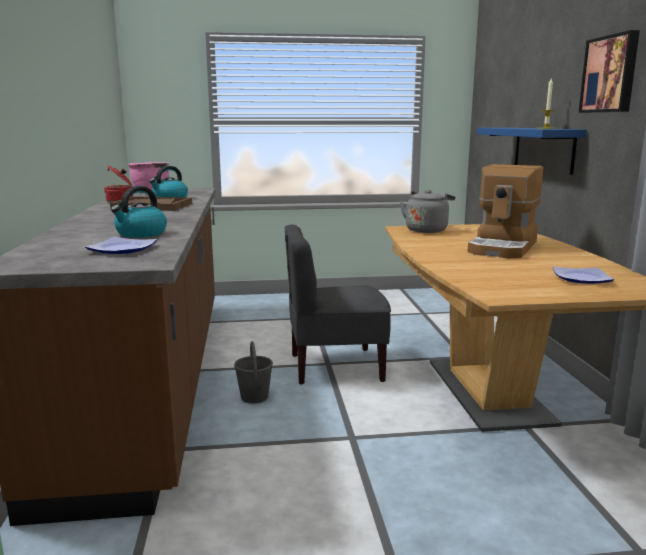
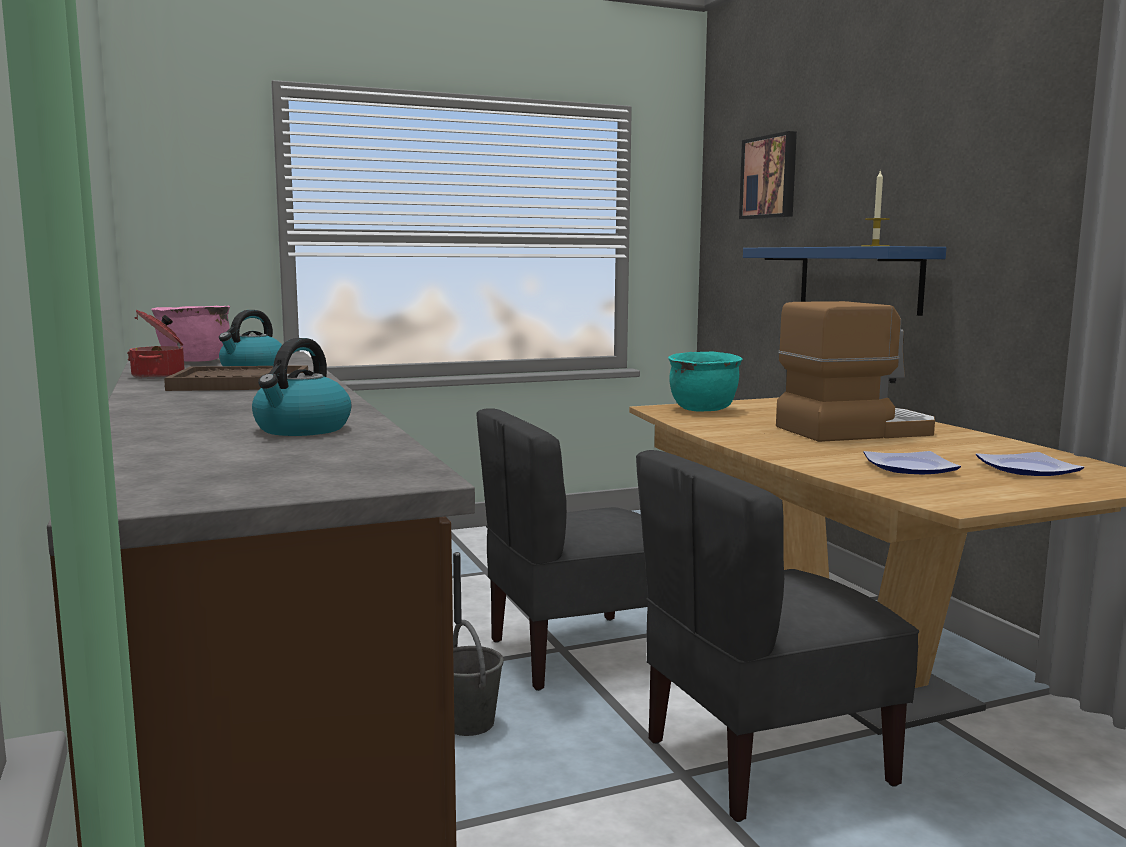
camera: 15 degrees left, 5 degrees down
(121, 249) = (312, 458): plate -> plate (909, 468)
(403, 436) = (764, 760): none -> grey chair
(427, 230) = (703, 410): grey kettle -> turquoise cooking pot
(504, 247) = (854, 430): coffee machine -> coffee machine turned 120 degrees counterclockwise
(611, 74) = (986, 164): picture -> picture (770, 177)

